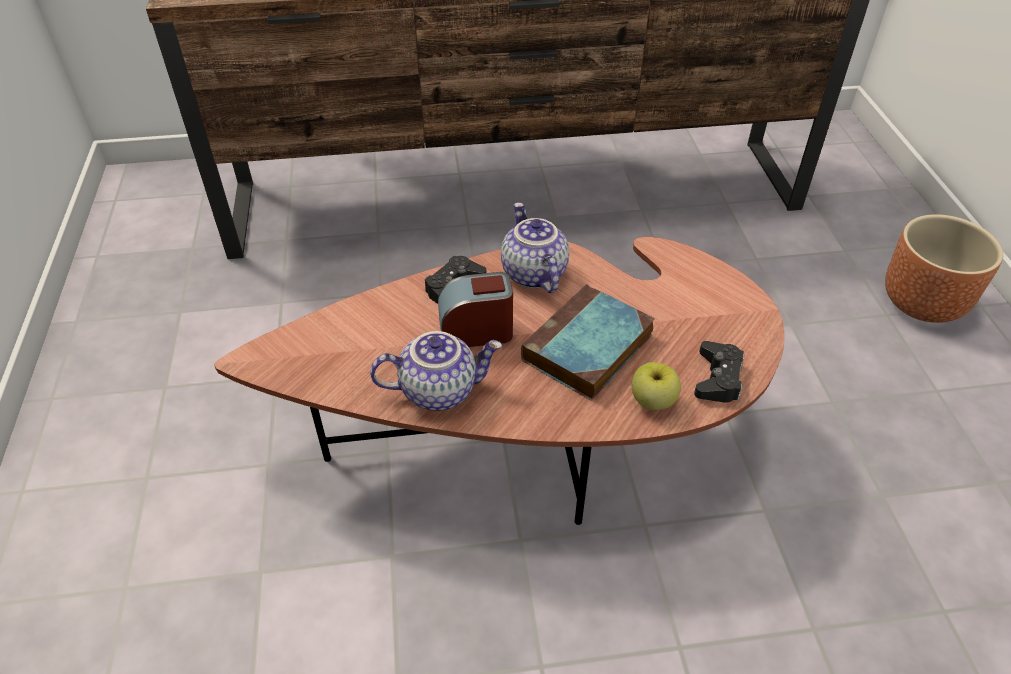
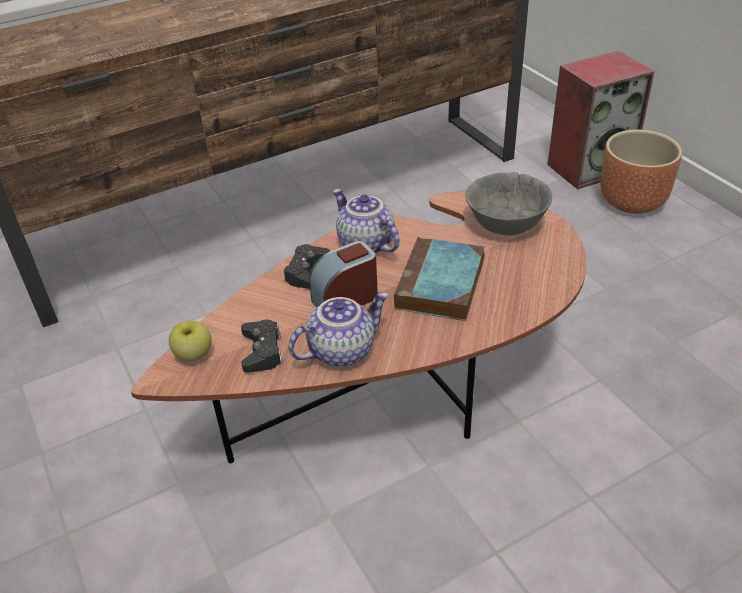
camera: 20 degrees left, 5 degrees down
(652, 401) = (511, 307): apple -> apple (193, 355)
(703, 297) = (505, 225): none -> grey bowl
(718, 378) = (549, 277): black game controller -> black game controller (262, 351)
(891, 245) = (590, 167): none -> speaker

